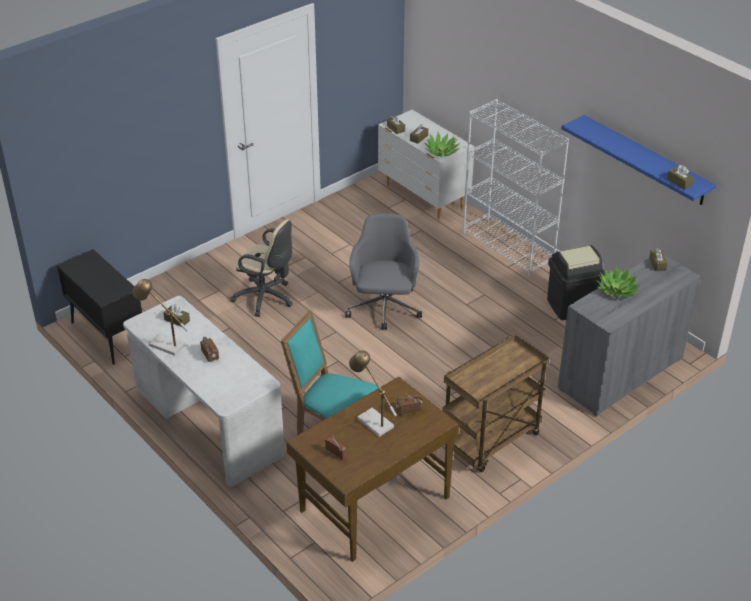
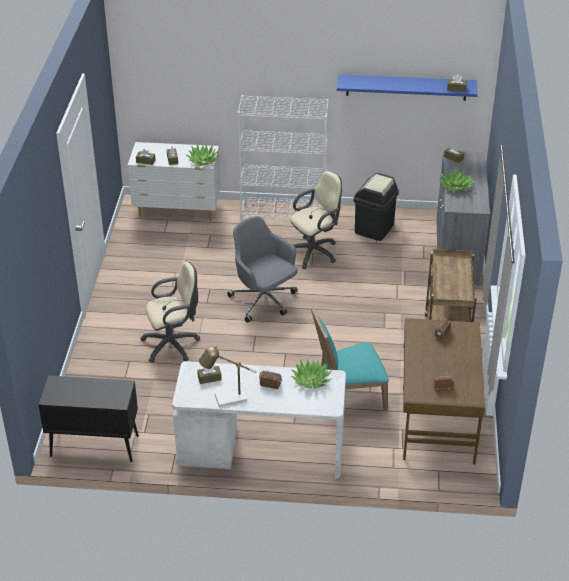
camera: 45 degrees left, 0 degrees up
(244, 373) = (311, 380): none -> potted plant
(371, 421) = (432, 354): table lamp -> none
(487, 295) = (315, 252): none -> beige office chair

